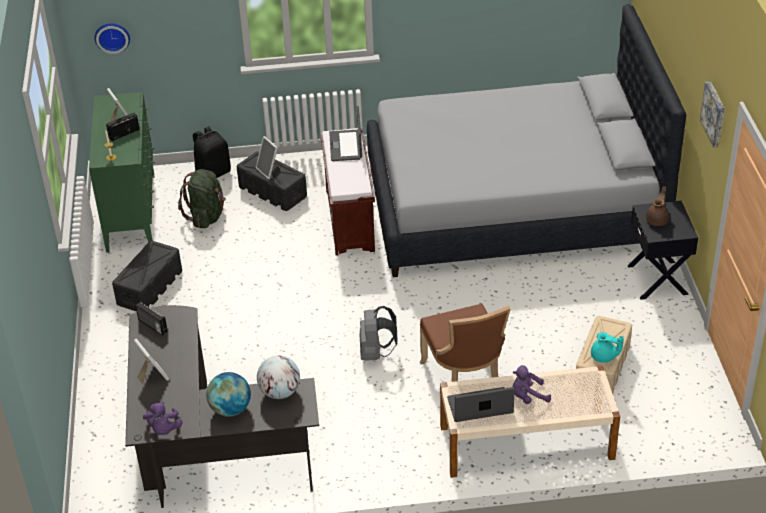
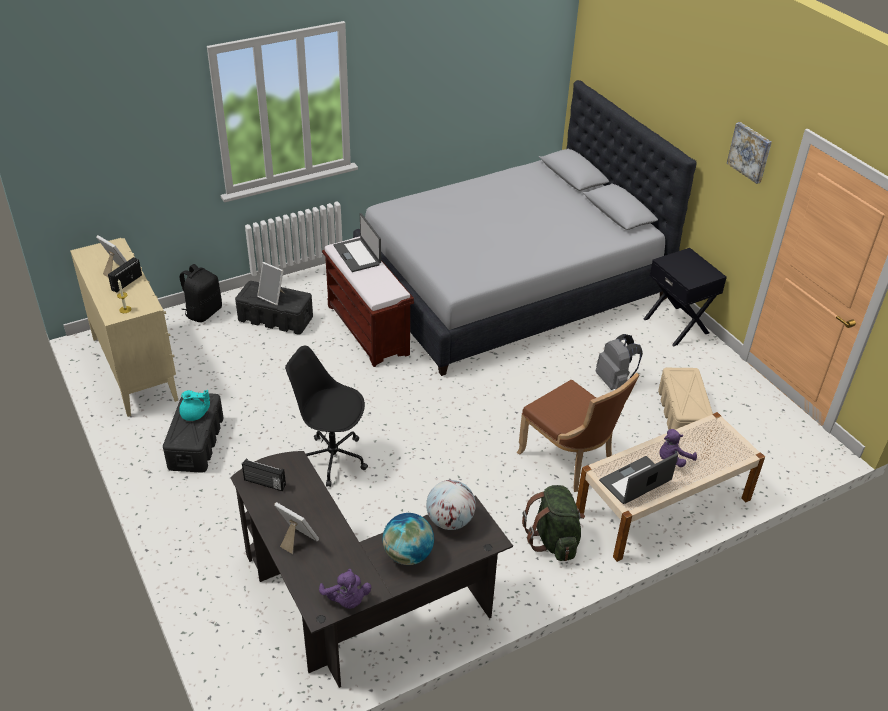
camera: 25 degrees left, 0 degrees up
(112, 36) = (82, 180): wall clock -> none
(133, 211) = (136, 367): green dresser -> beige dresser
(206, 216) = (220, 356): green backpack -> green backpack (554, 540)
(253, 328) = (331, 459): none -> black office chair
(376, 353) = (469, 454): grey backpack -> grey backpack (614, 381)
(604, 357) = (696, 404): turquoise teapot -> turquoise teapot (194, 415)
(657, 220) = (682, 268): brown teapot -> none

